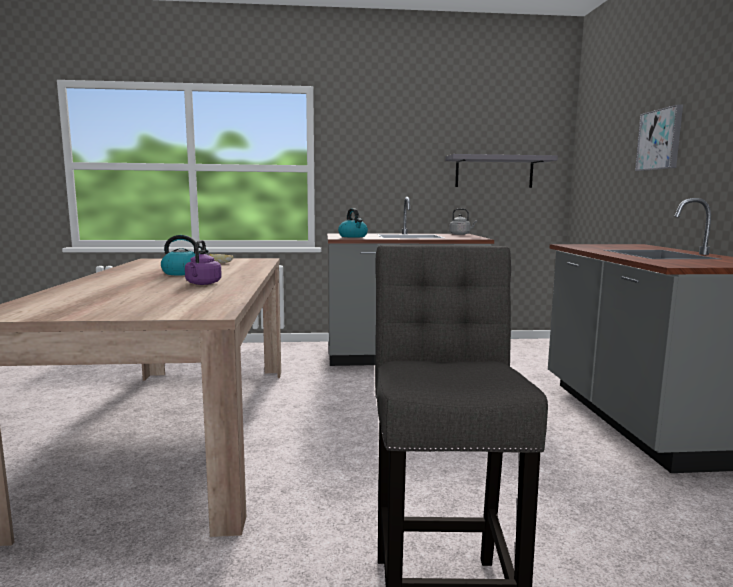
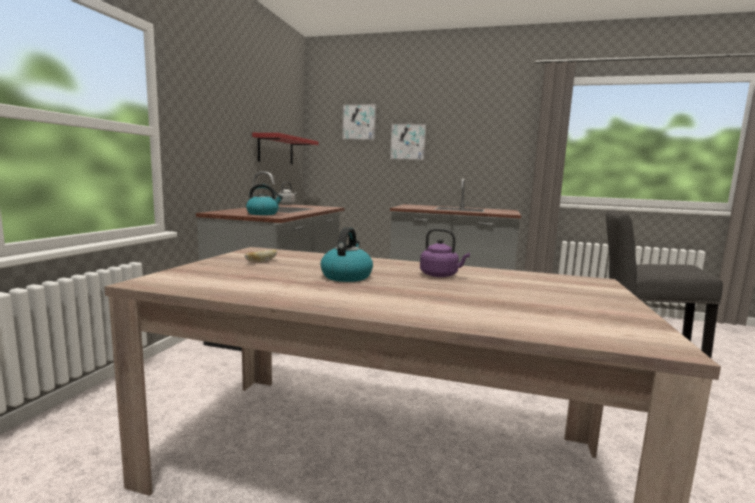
camera: 70 degrees left, 0 degrees up
(494, 172) = (276, 150): grey shelf -> red shelf
(615, 119) = (359, 122): none -> picture

